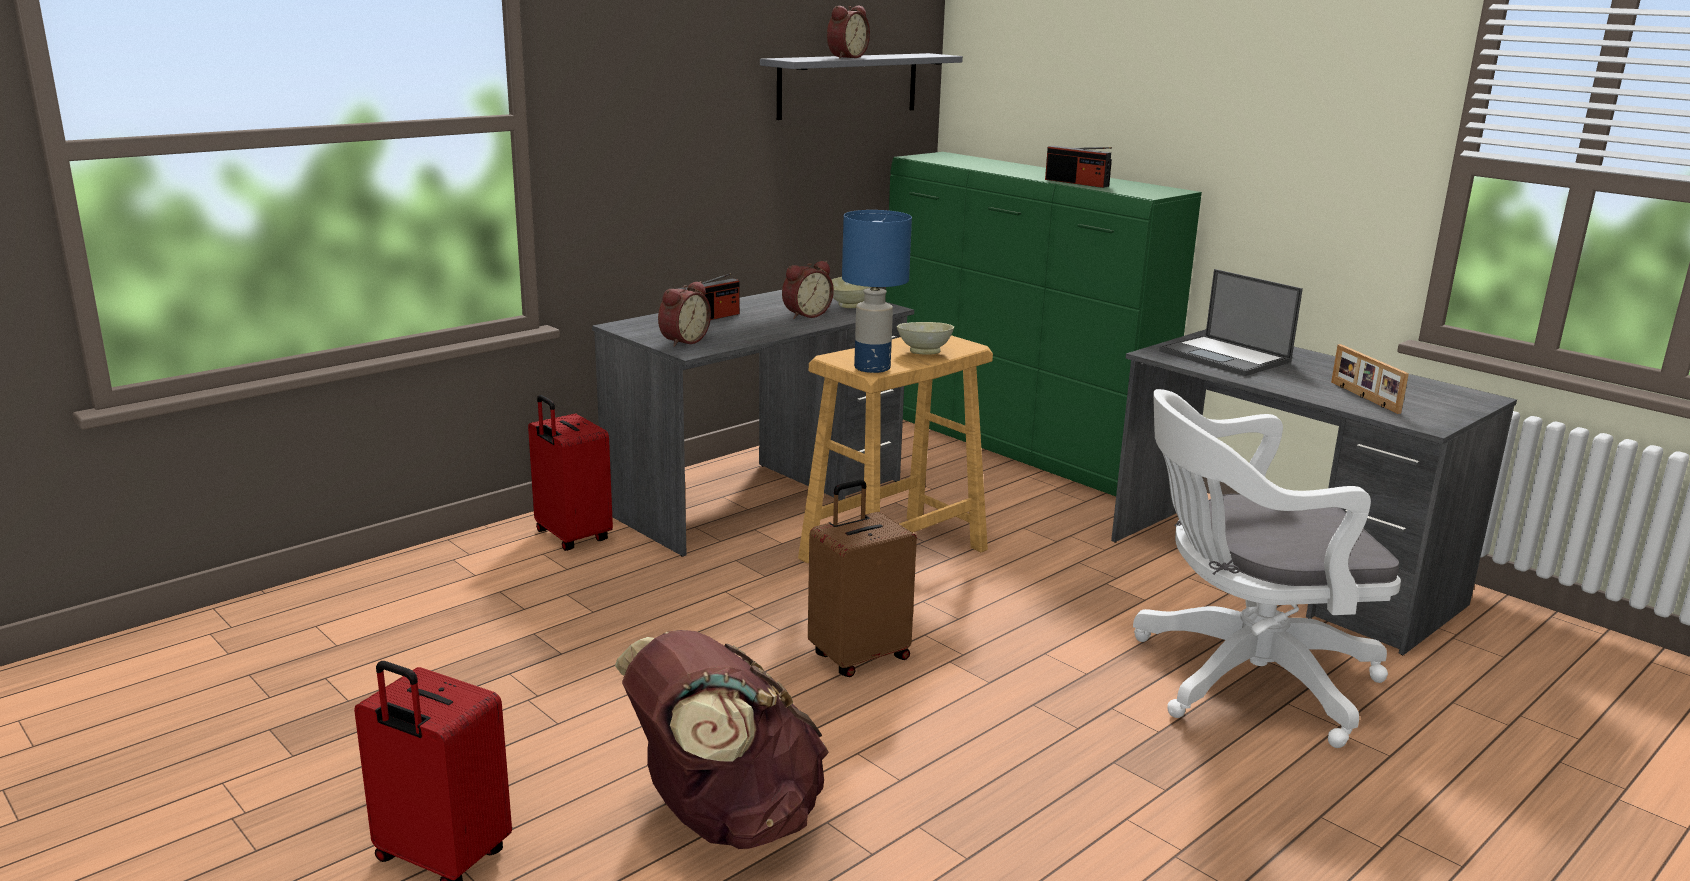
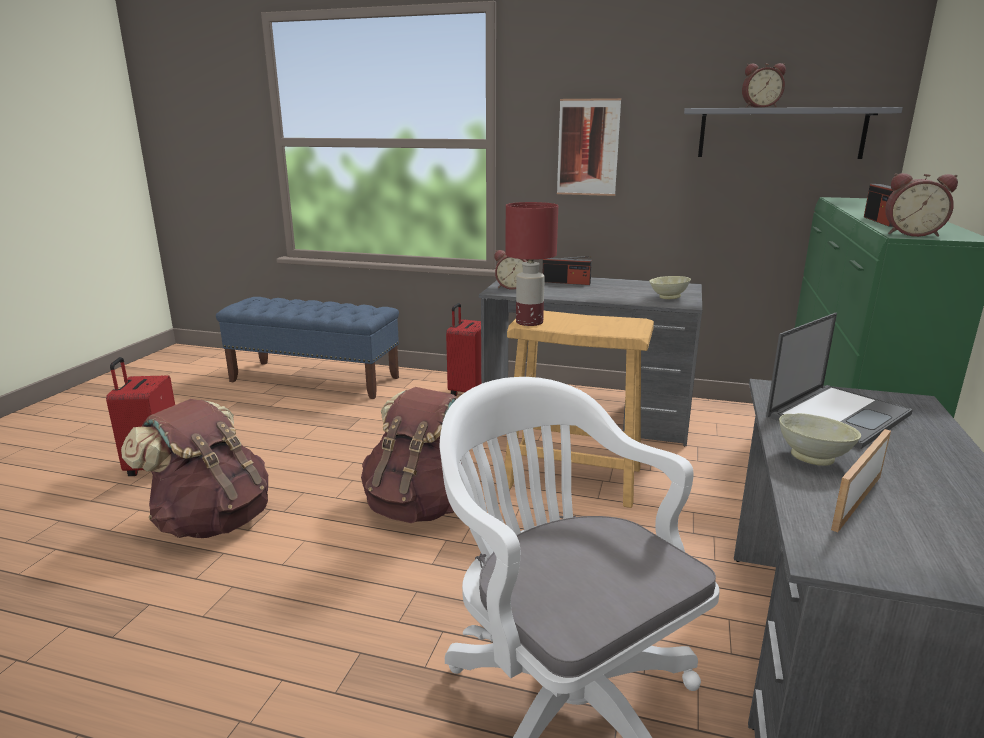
camera: 60 degrees right, 0 degrees up
(298, 635) = (315, 379): none -> blue bench
(655, 117) = (588, 147): none -> picture
(805, 314) = (621, 294): alarm clock -> alarm clock (911, 234)
(858, 656) = (420, 506): brown suitcase -> brown backpack
(871, 368) = (528, 322): blue table lamp -> red table lamp
(925, 352) = (594, 326): beige bowl -> beige bowl (814, 458)
(1226, 357) = (838, 415): laptop -> laptop turned 150 degrees counterclockwise

